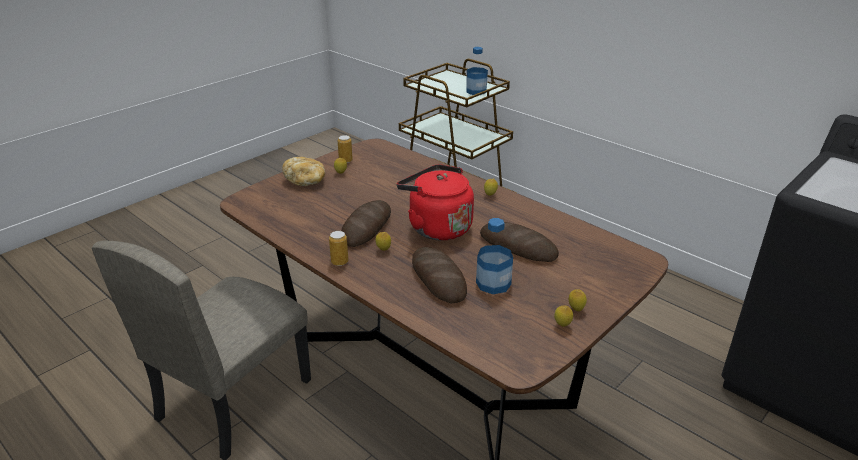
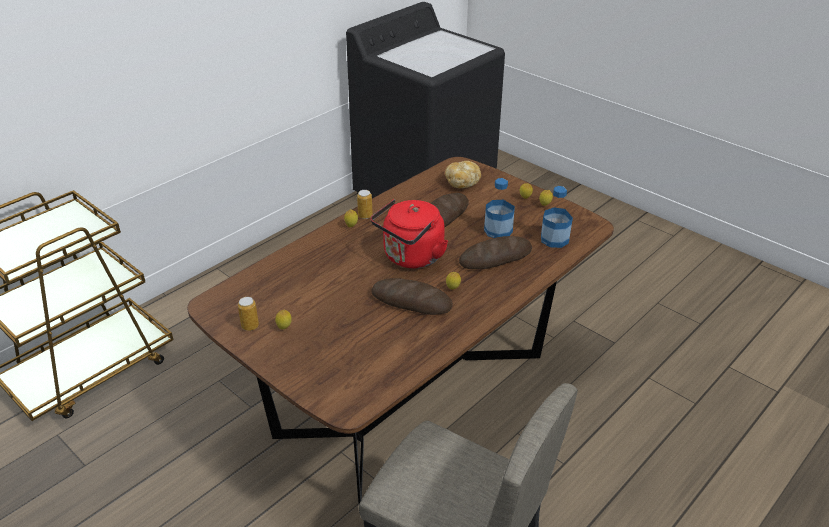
camera: 90 degrees left, 5 degrees up
(305, 181) = (299, 356): bread -> bread (462, 182)
(339, 262) = (475, 315): can -> can (365, 216)
(476, 91) = (72, 222): bottle -> bottle (554, 239)

